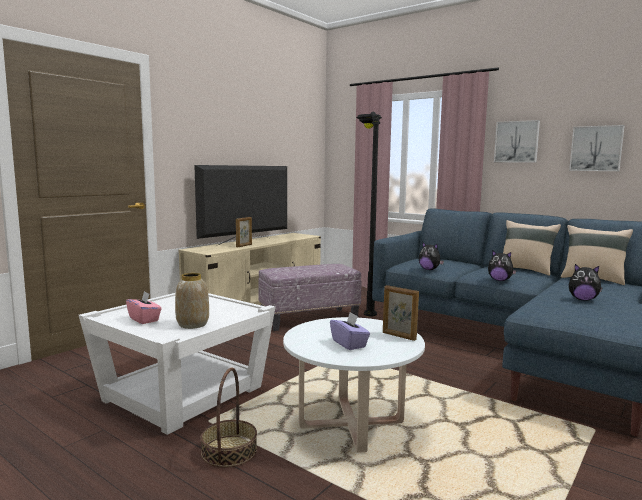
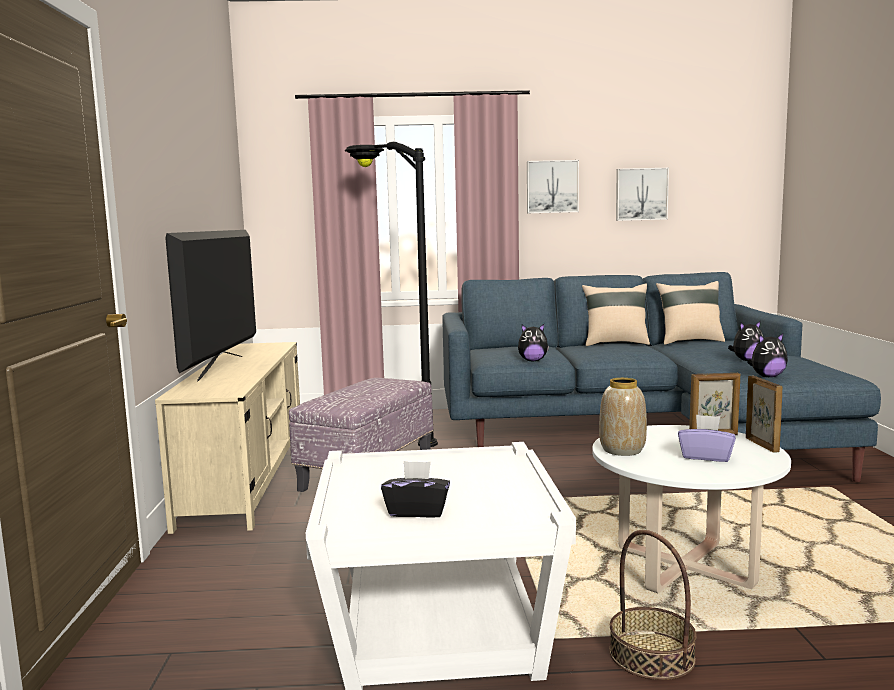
camera: 40 degrees left, 0 degrees up
(144, 319) = (417, 511): pink tissue box -> black tissue box
(193, 324) = (503, 494): vase -> vase (623, 450)
(244, 246) = (245, 373): picture frame -> picture frame (762, 445)
(500, 280) = (628, 358): plush toy -> plush toy (767, 376)

